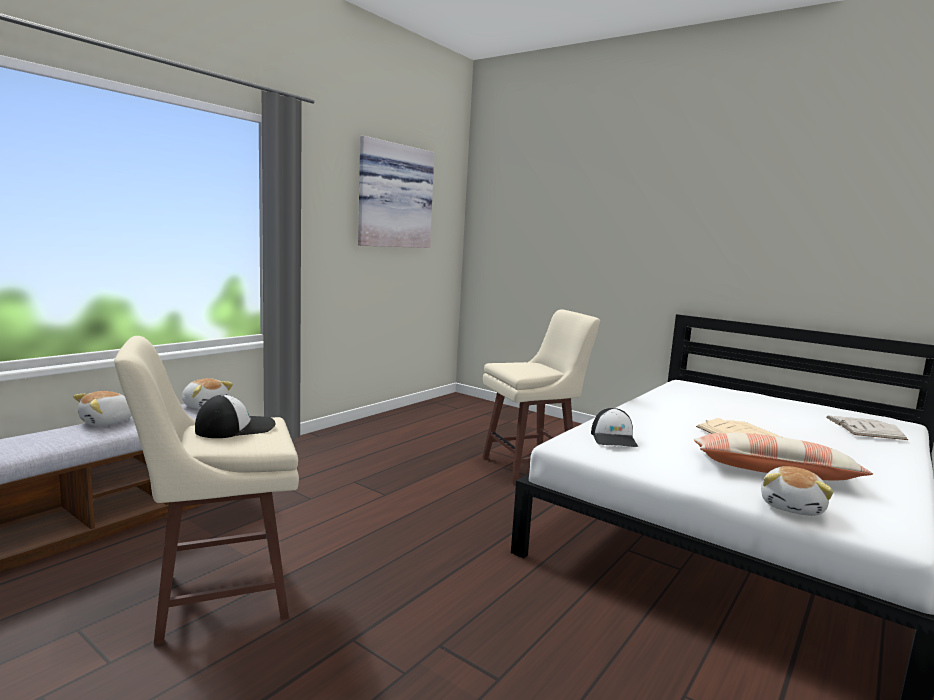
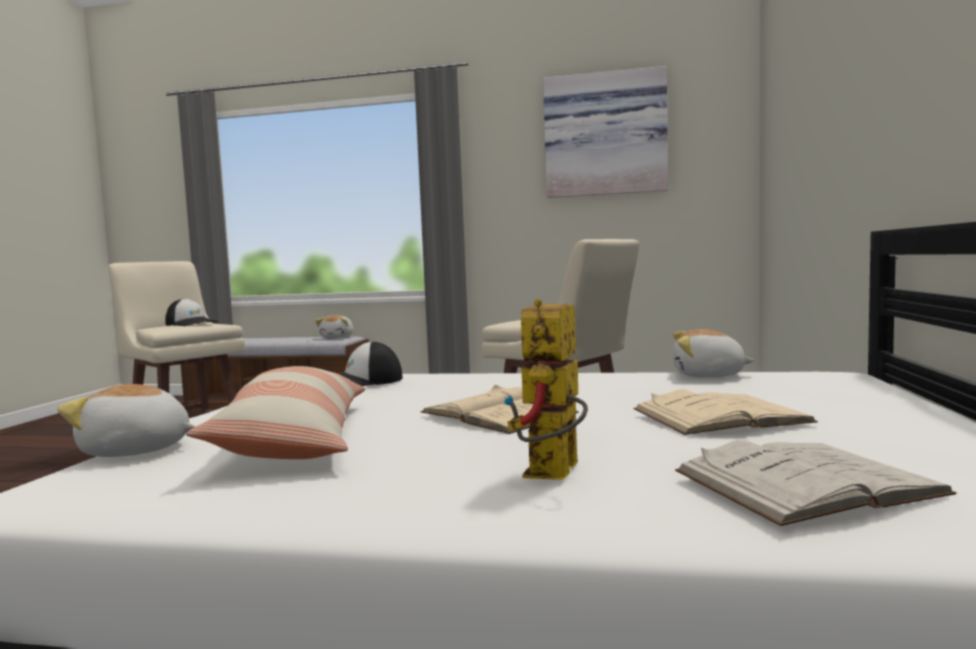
camera: 65 degrees right, 5 degrees down
(107, 422) = (278, 337): plush toy -> plush toy (708, 376)
(766, 412) = (720, 415): none -> beige book
(851, 448) = (554, 475): none -> toy robot

